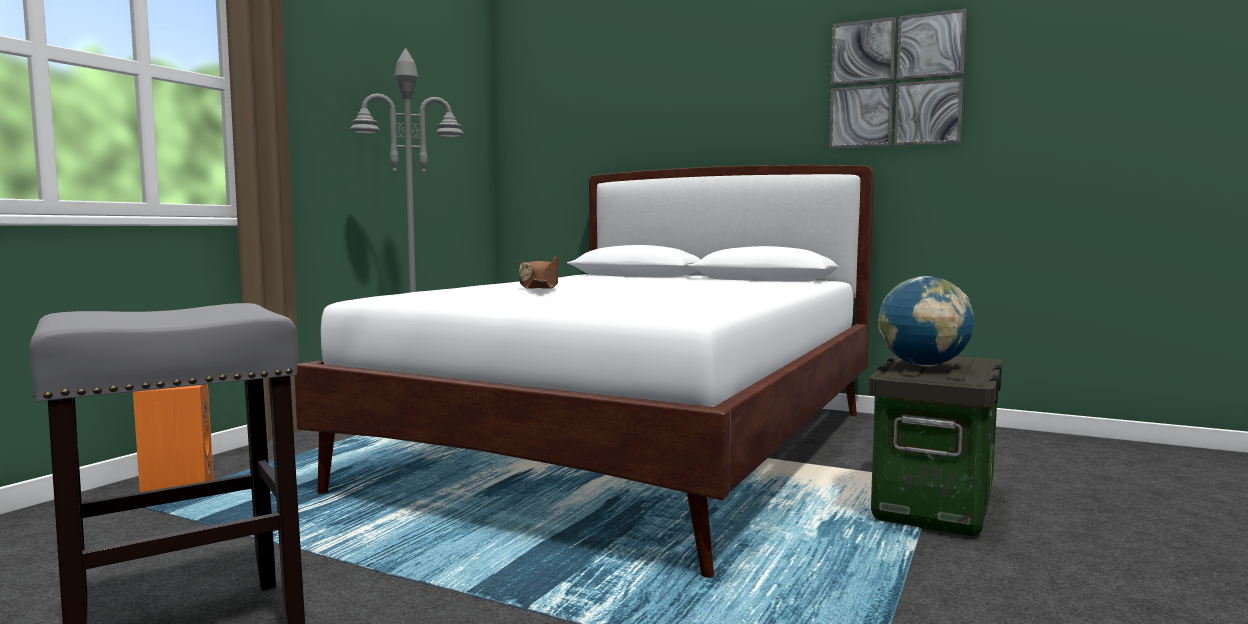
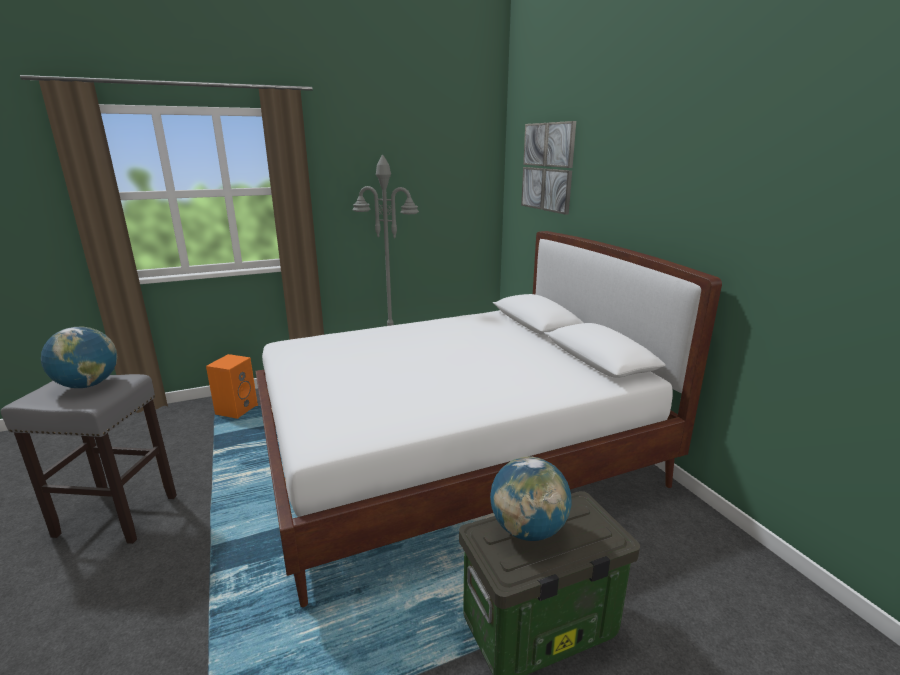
camera: 40 degrees right, 15 degrees up
(166, 312) = (88, 385): none -> globe
(539, 287) = (381, 350): brown hat -> none
(895, 82) = (763, 194): picture -> picture (547, 167)

